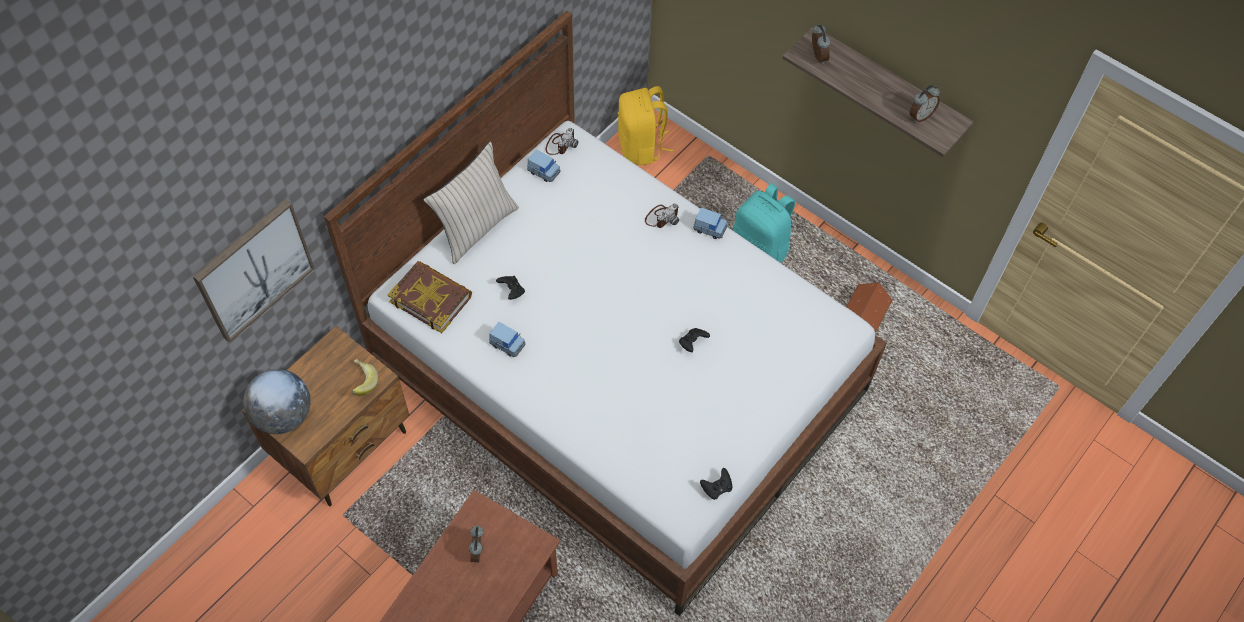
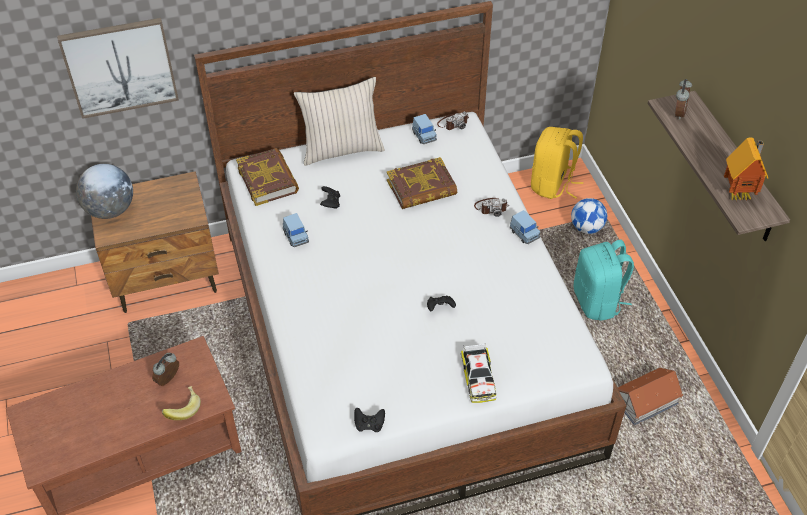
camera: 35 degrees right, 10 degrees down
(361, 382) = (179, 216): banana -> banana (182, 409)
(585, 230) = (422, 188): none -> book
(702, 177) = (586, 228): none -> football
(773, 391) = (478, 378): none -> toy car
(920, 116) = (739, 193): alarm clock -> toy house

